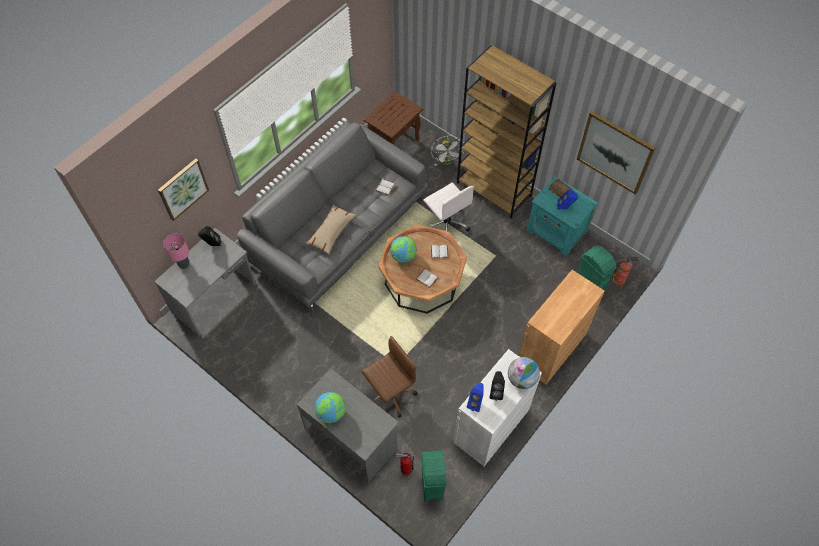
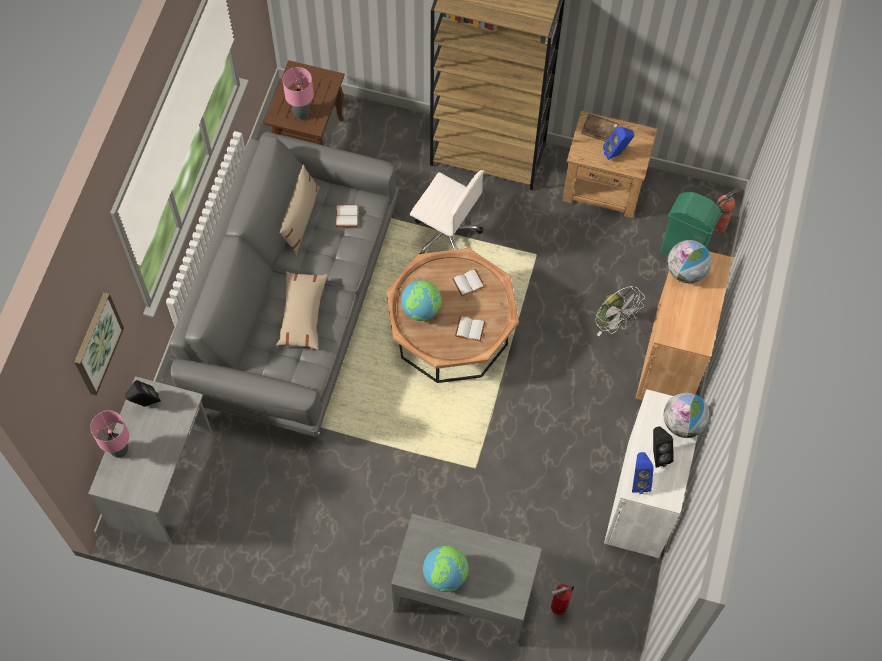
camera: 25 degrees left, 5 degrees up
(358, 179) = (301, 219): none -> beige pillow
(387, 121) = (301, 113): none -> pink table lamp
(389, 393) = (485, 512): brown office chair -> none
(432, 486) = (603, 614): green trash can -> none
(446, 162) = (400, 138): white fan -> white fan (613, 322)
(557, 232) = (604, 187): turquoise nightstand -> brown nightstand
(569, 288) = (685, 271): none -> globe
(615, 152) = (672, 57): picture -> none

